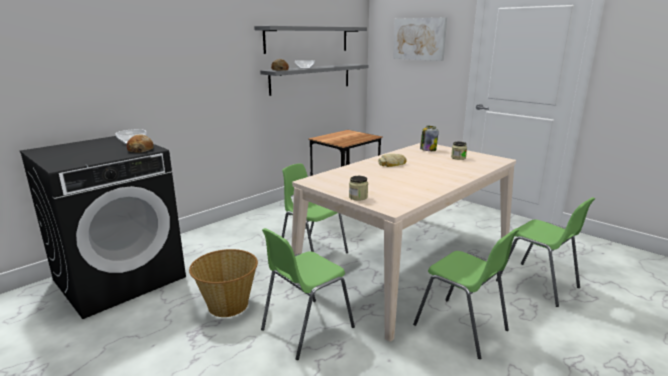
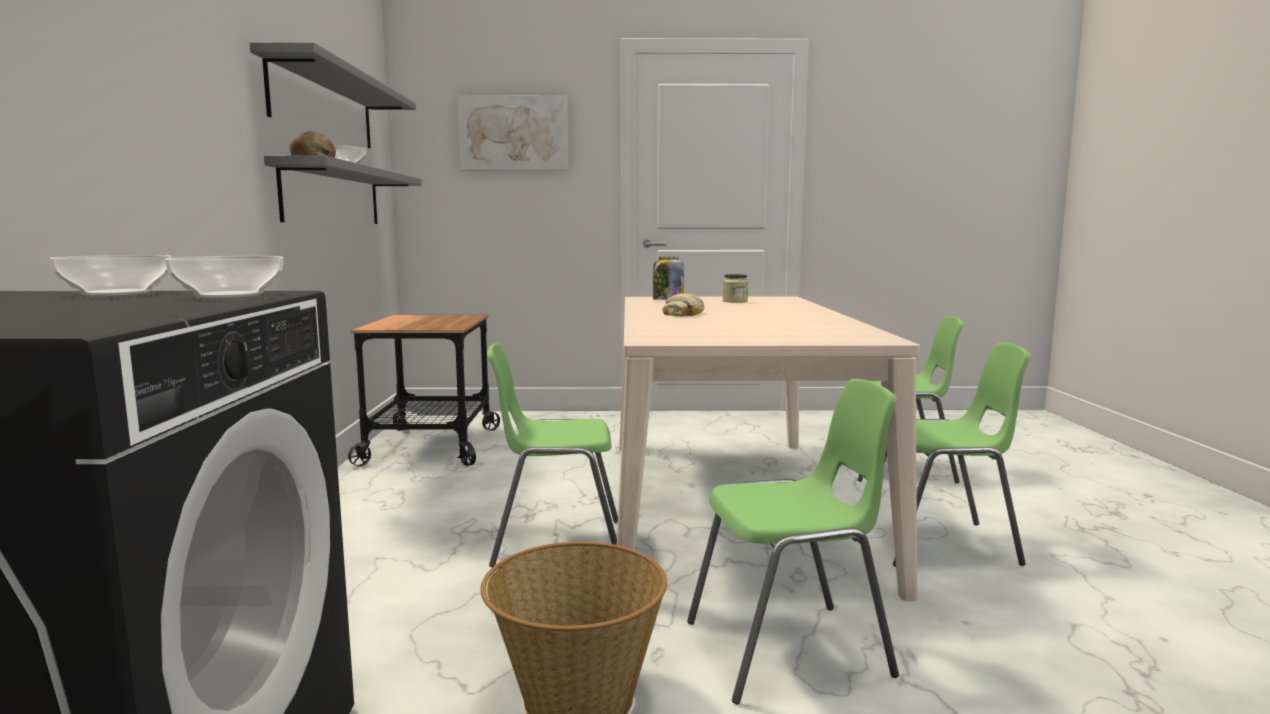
camera: 45 degrees left, 10 degrees down
(140, 149) = (230, 295): bread -> bowl
(306, 328) = (790, 650): green chair -> green chair turned 105 degrees counterclockwise
(358, 197) = (795, 340): jar -> none

